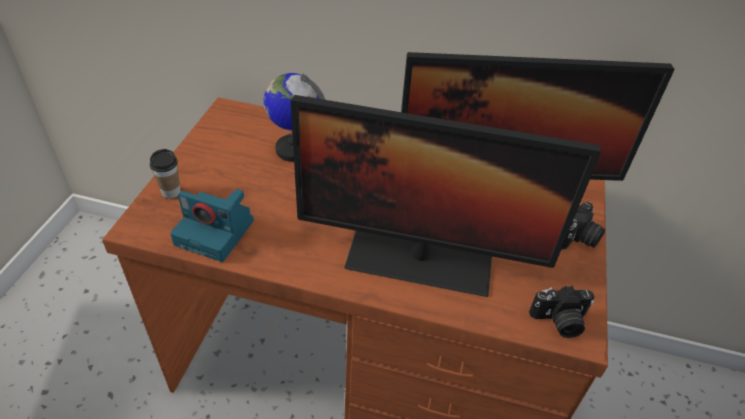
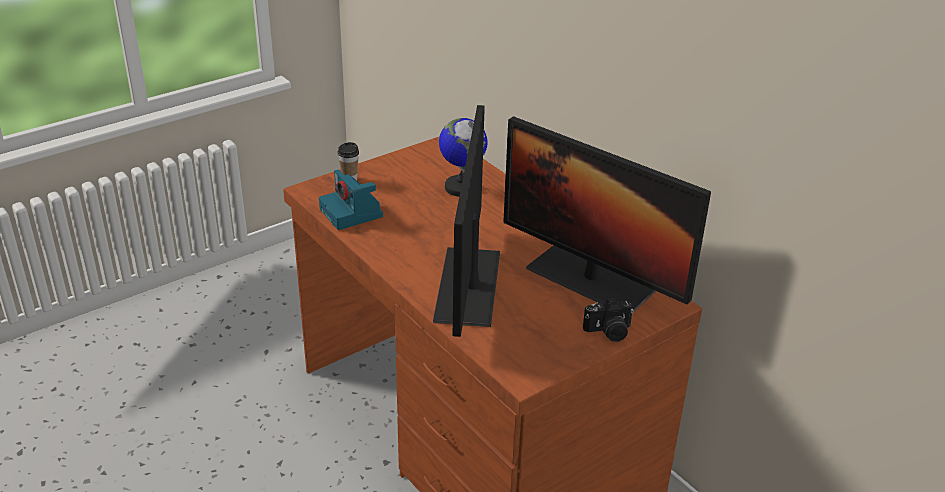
camera: 40 degrees right, 10 degrees down
(420, 258) = (467, 286): monitor -> monitor turned 45 degrees clockwise
(559, 322) = (519, 364): camera -> none

